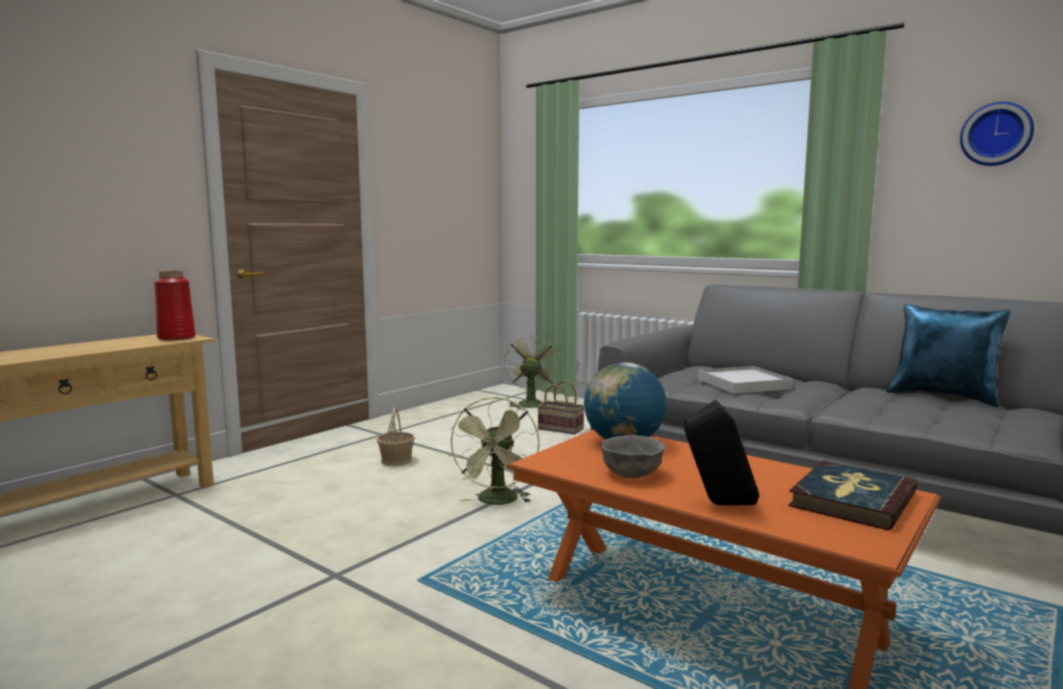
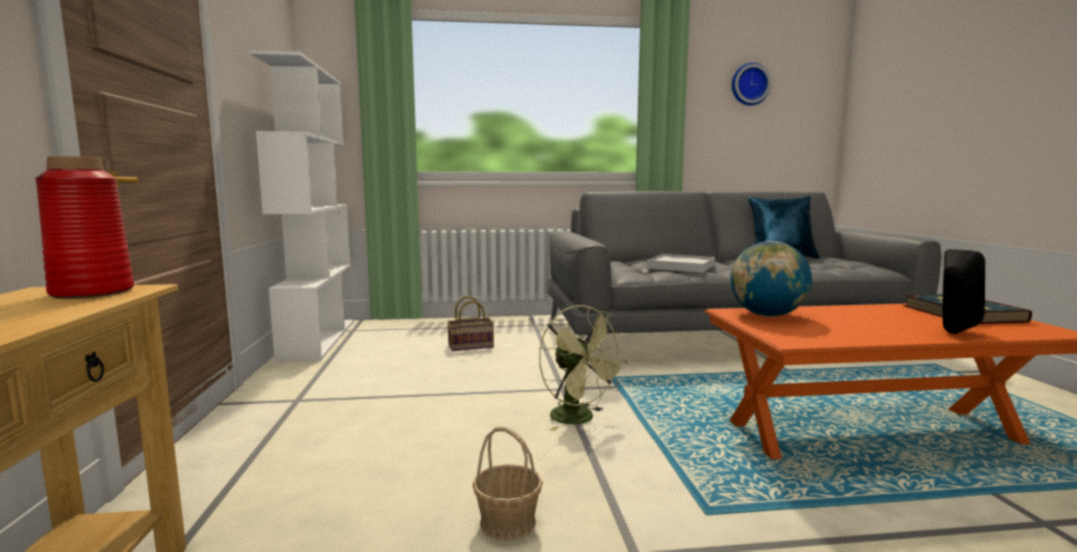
camera: 45 degrees left, 0 degrees up
(396, 460) = (388, 420): basket -> basket (508, 522)
(476, 398) = (318, 339): none -> white bookcase
(530, 403) = (388, 332): green fan -> none
(632, 474) = (857, 331): grey bowl -> none

